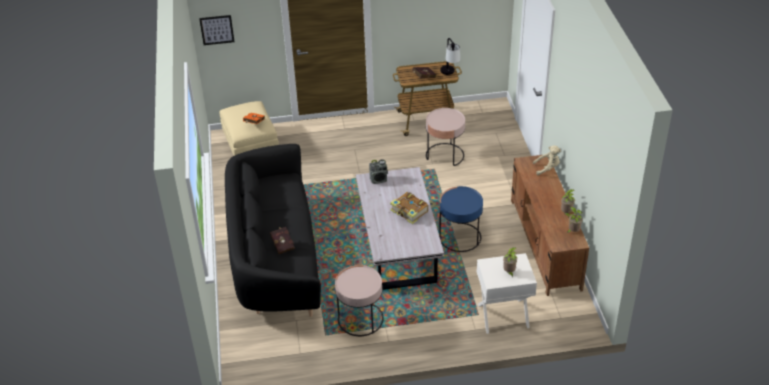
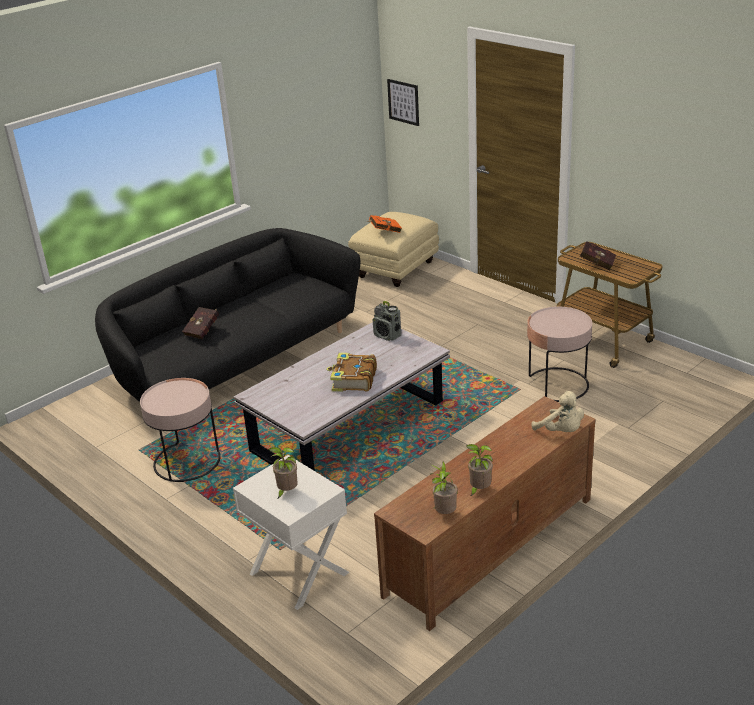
camera: 55 degrees right, 10 degrees down
(450, 74) = (632, 275): table lamp -> none
(460, 237) = (414, 467): blue side table -> none

